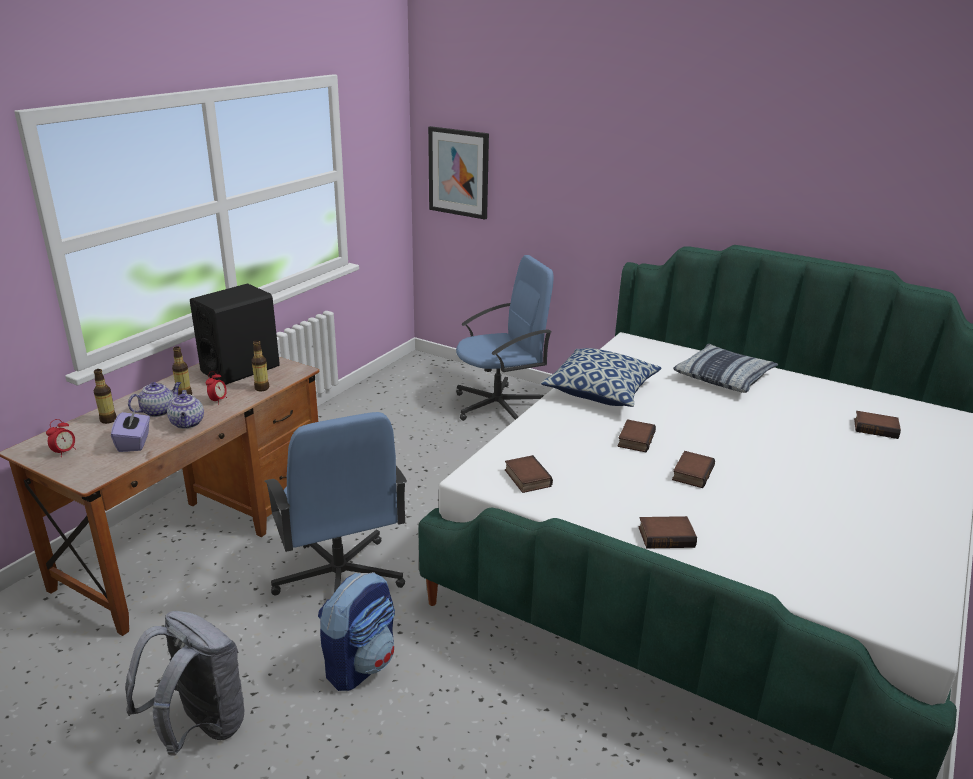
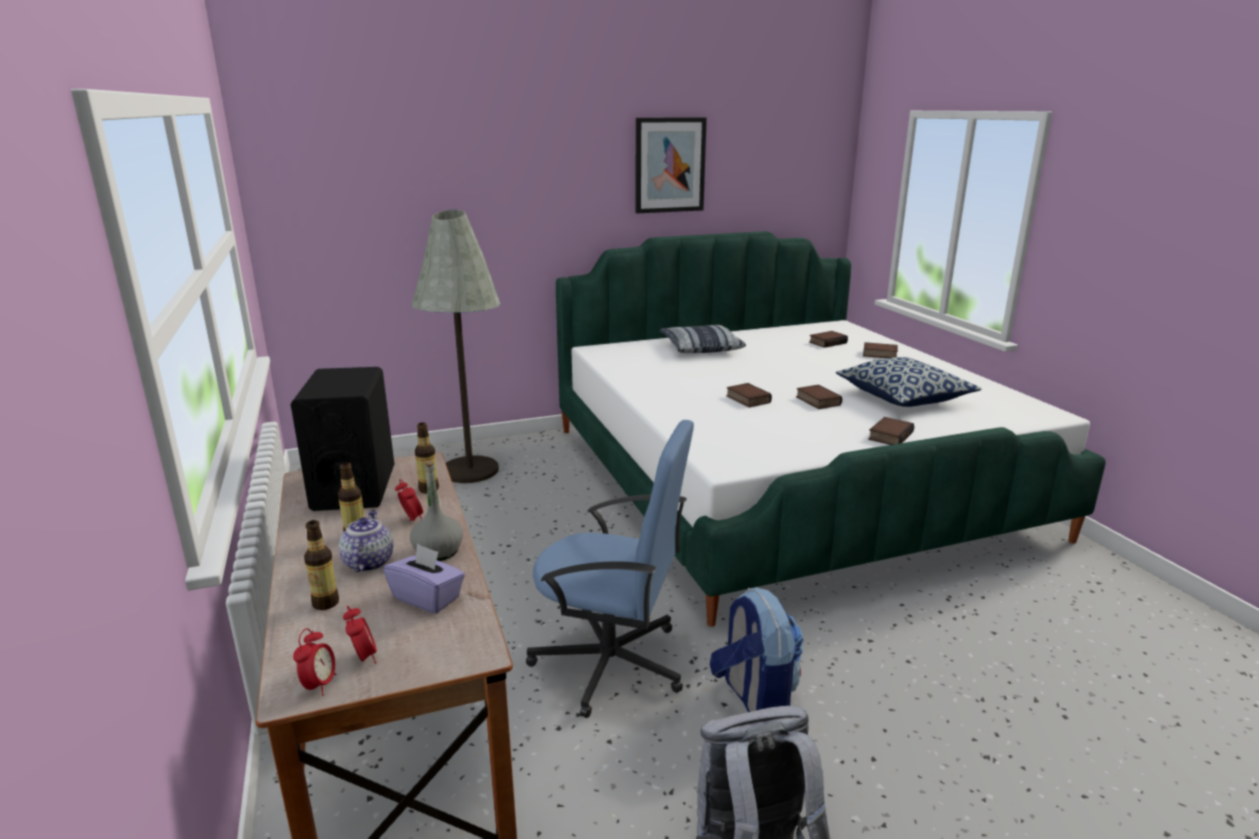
camera: 50 degrees left, 5 degrees down
(35, 452) = (319, 685): none -> alarm clock
(188, 424) = (438, 551): teapot -> grey bottle
(459, 172) = (325, 225): picture -> picture (669, 165)
(499, 406) = (470, 470): blue office chair -> grey floor lamp
(526, 478) = (752, 450): book -> book (879, 354)
(601, 391) = (657, 384): pillow -> pillow (903, 398)

